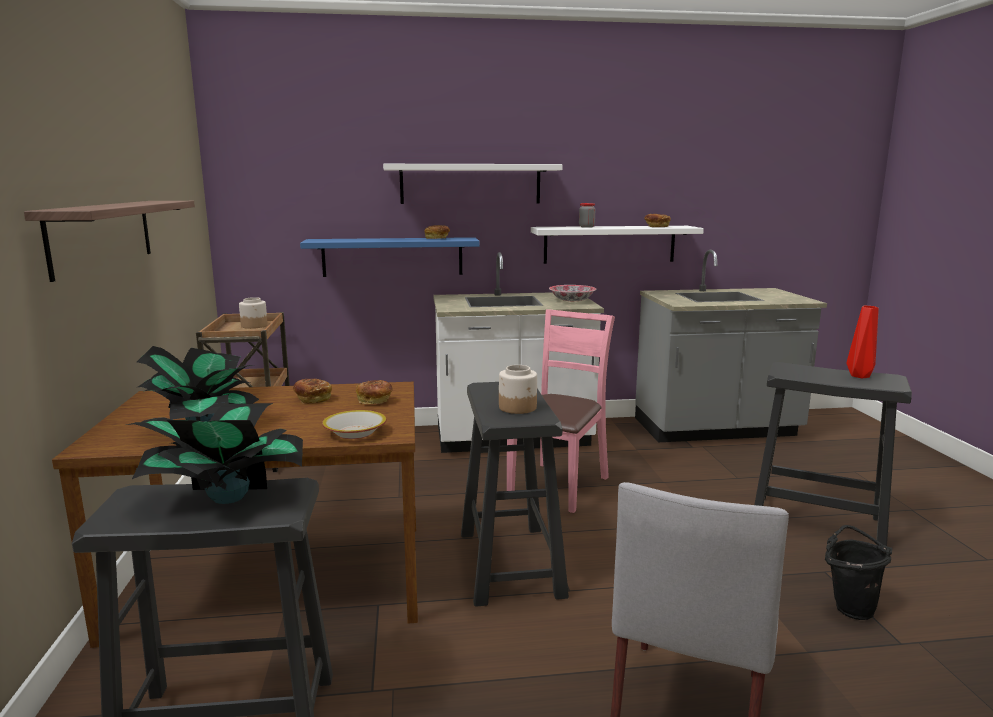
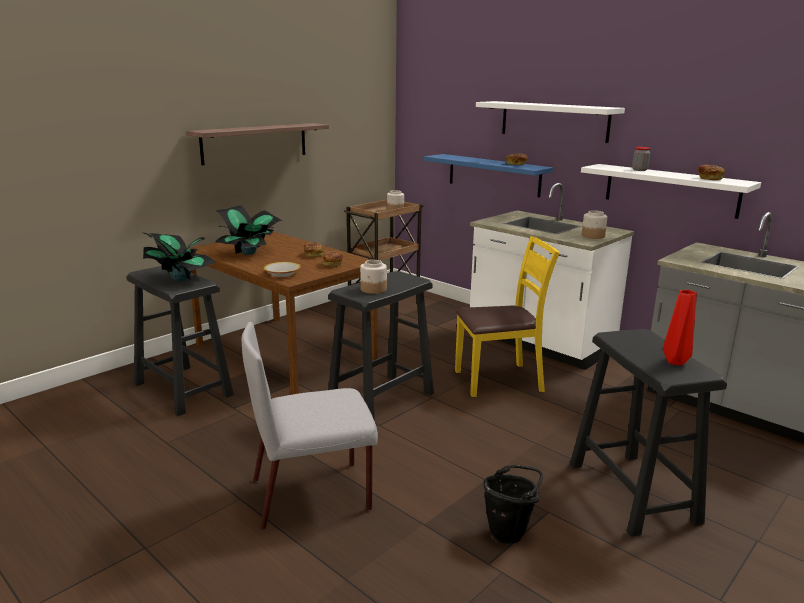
camera: 50 degrees right, 5 degrees up
(558, 486) = (499, 380): pink chair -> yellow chair
(571, 301) = (592, 236): bowl -> jar

